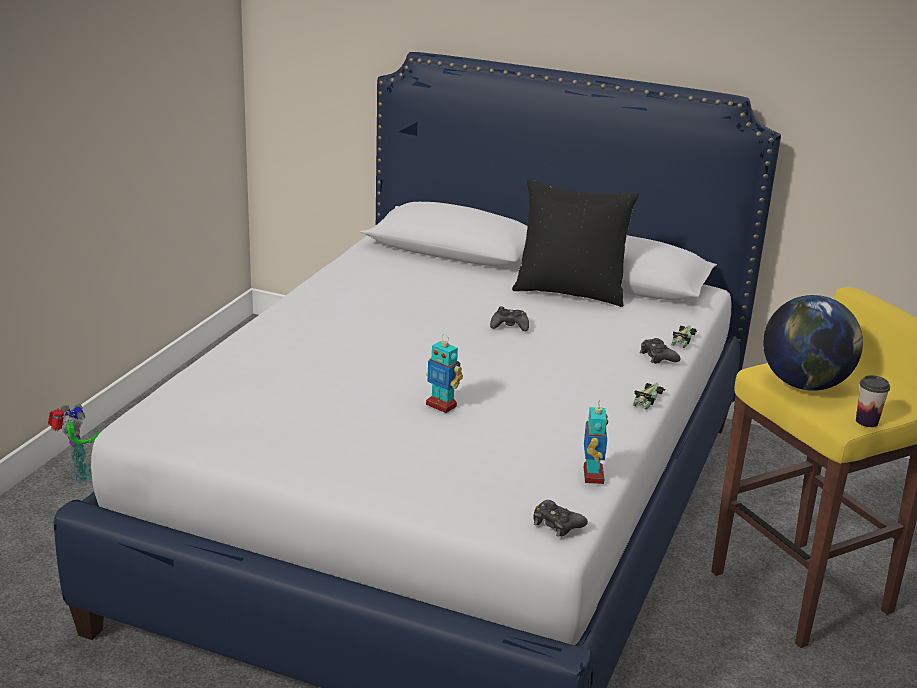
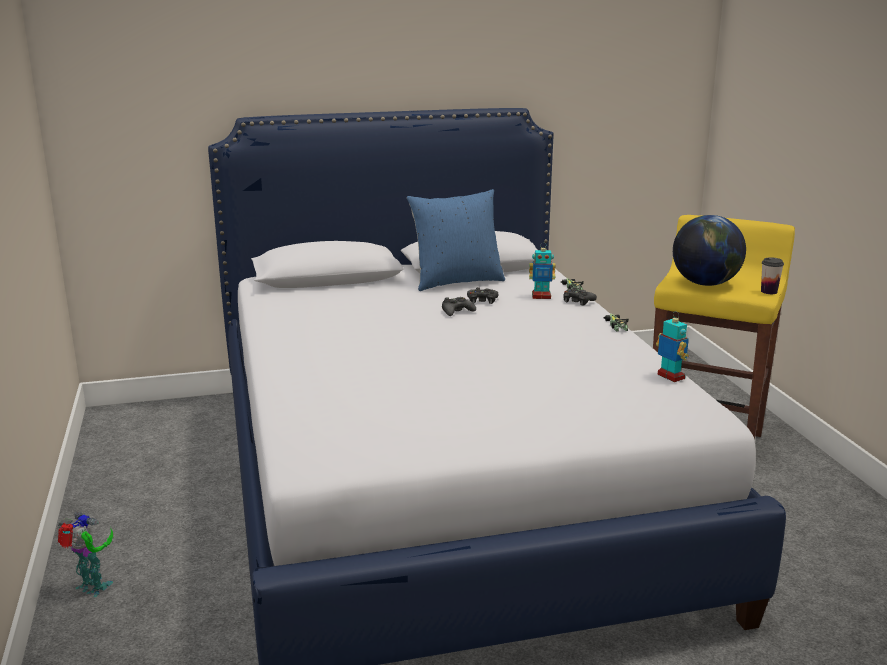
camera: 35 degrees left, 5 degrees down
(441, 405) = (505, 371): toy robot -> toy robot (541, 296)
(557, 524) = (705, 410): black game controller -> black game controller (482, 300)
(570, 292) = (456, 281): black pillow -> blue pillow

